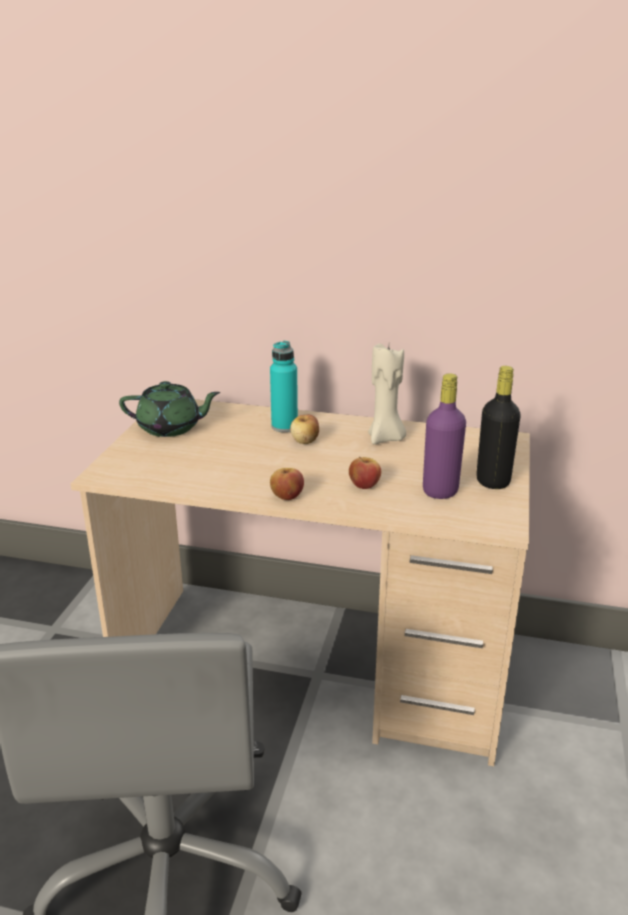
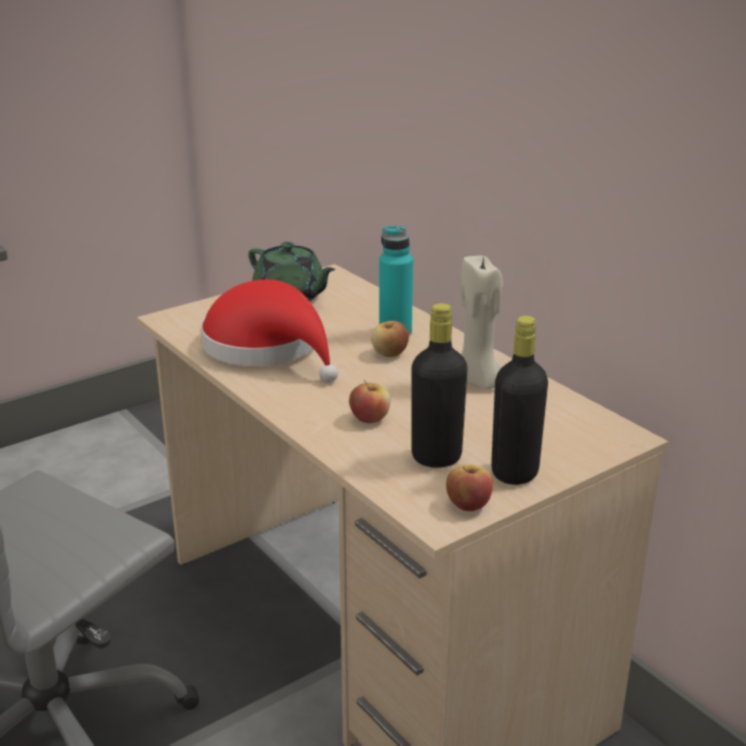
camera: 40 degrees right, 0 degrees up
(217, 467) = (268, 348): none -> red hat
(287, 496) = (281, 398): apple -> apple (468, 505)
(440, 491) = (436, 457): purple bottle -> black bottle

